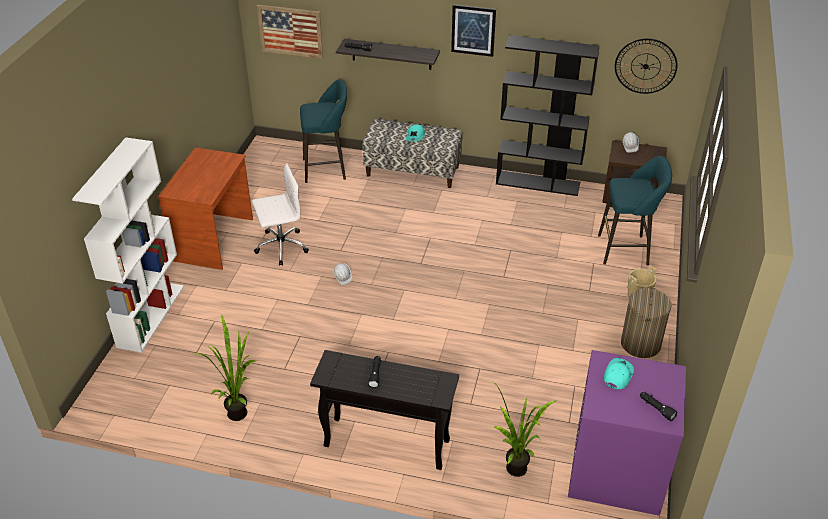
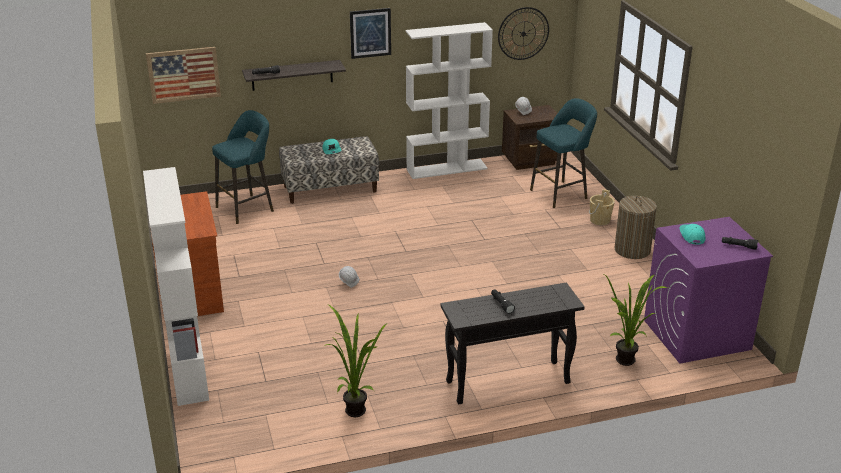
camera: 30 degrees left, 10 degrees down
(280, 247) = (264, 277): white office chair -> none
(538, 183) = (447, 169): black bookcase -> white bookcase

